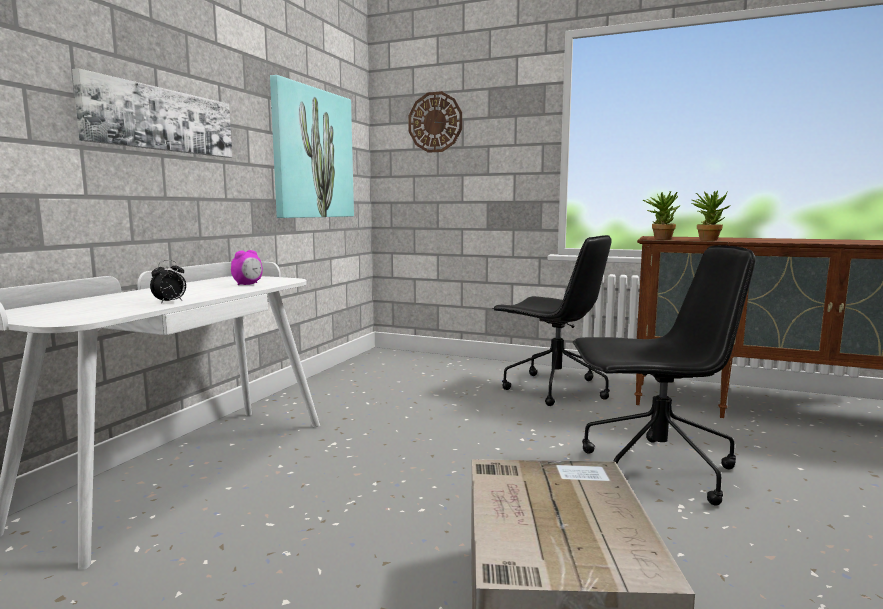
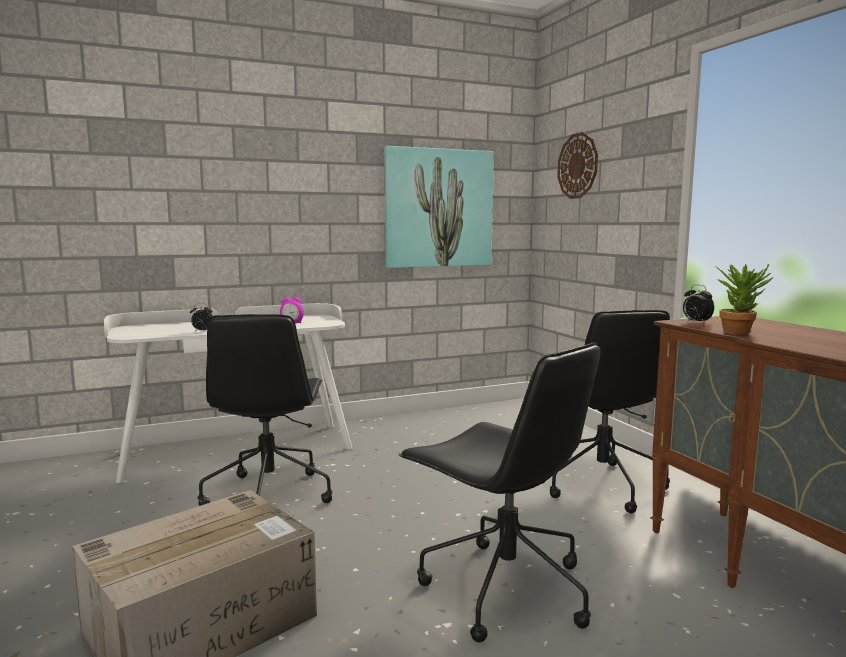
camera: 45 degrees right, 0 degrees up
(160, 120) = (267, 198): picture -> none
(334, 490) = (270, 493): none -> black office chair
(659, 238) = (696, 322): potted plant -> alarm clock

